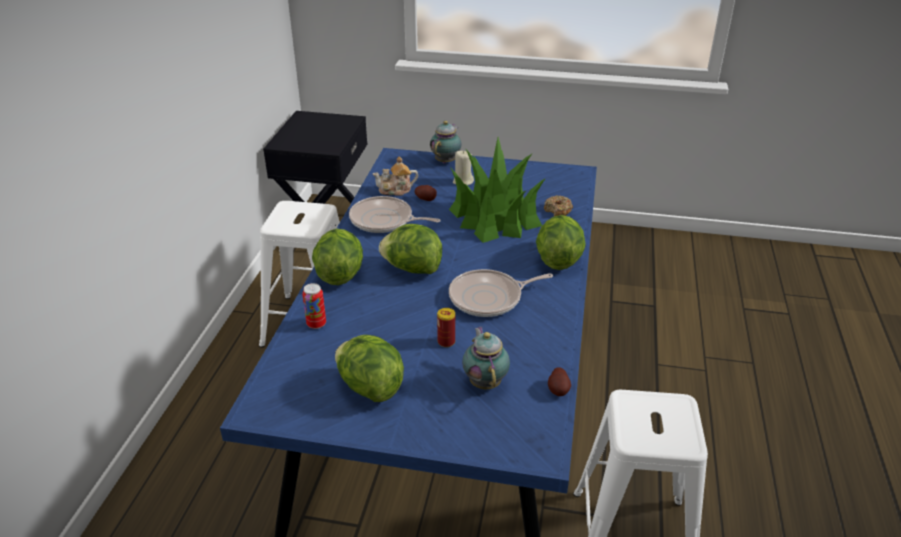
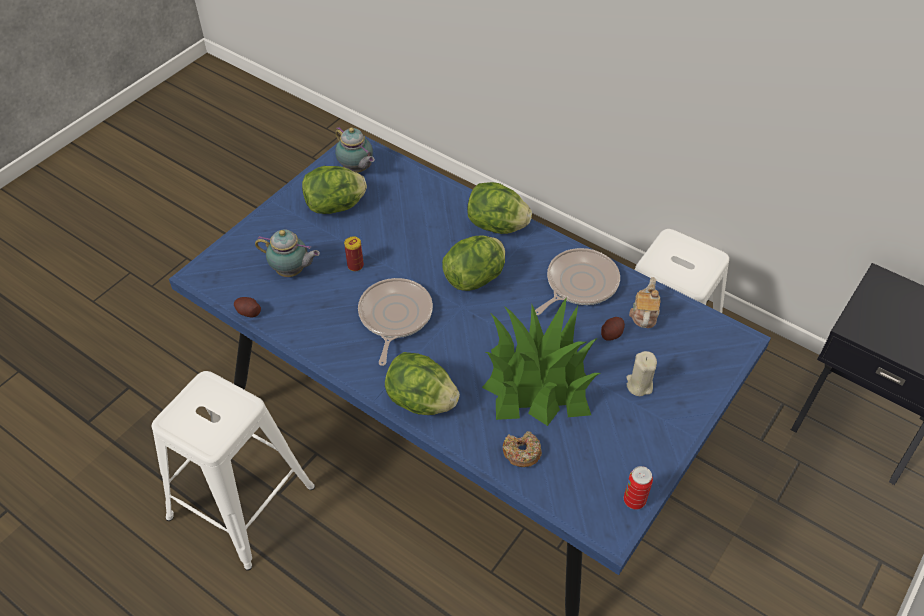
camera: 115 degrees right, 15 degrees up
(316, 324) = (432, 196): can -> can (634, 500)
(446, 161) = (705, 389): teapot -> teapot (356, 170)

